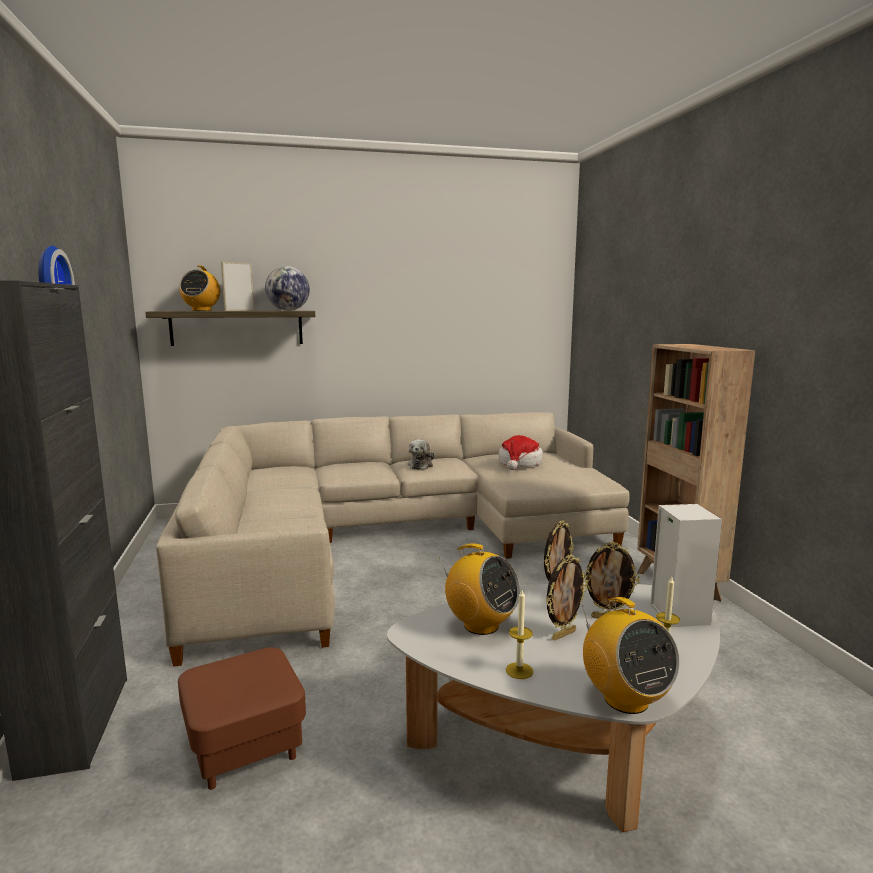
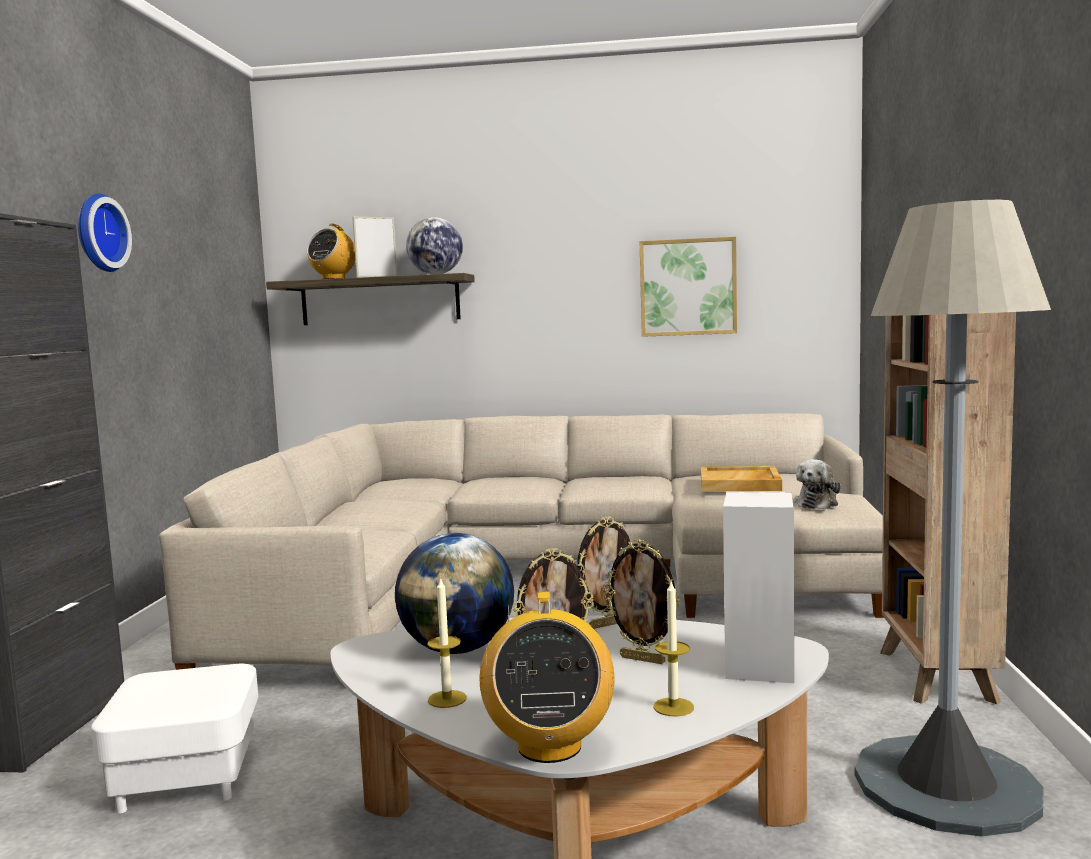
camera: 20 degrees right, 5 degrees down
(245, 746) = (187, 778): brown ottoman -> white ottoman
(421, 465) = (597, 482): plush toy -> plush toy (817, 503)
(466, 325) = (688, 287): none -> picture
(480, 625) = (458, 649): radio -> globe
(520, 463) = (740, 483): hat -> beige tray
(735, 660) = (946, 785): none -> grey floor lamp

